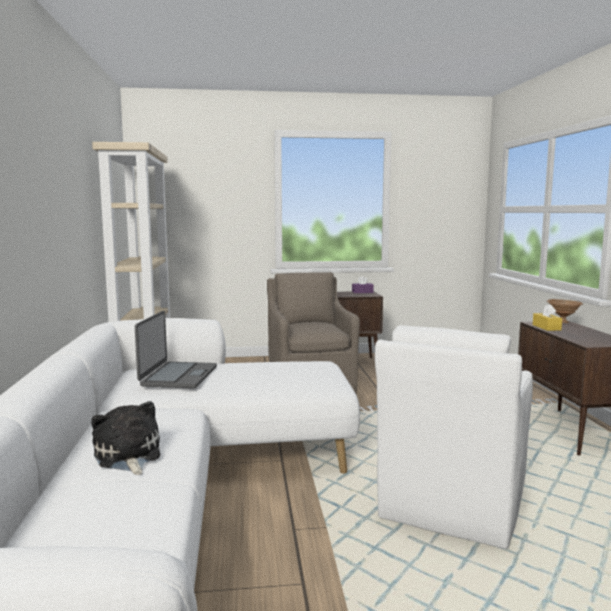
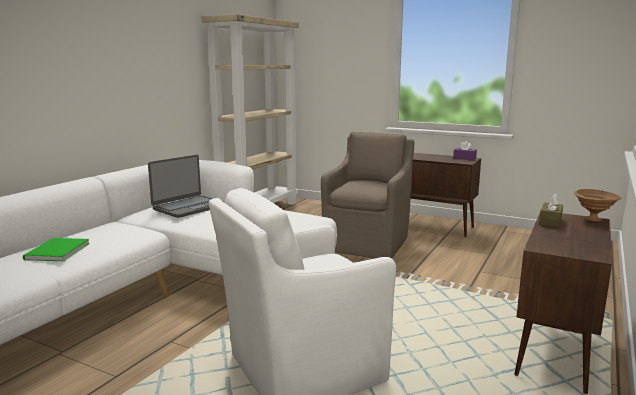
camera: 35 degrees right, 5 degrees up
(128, 456) = (55, 252): plush toy -> green book
(546, 327) = (550, 221): yellow tissue box -> brown tissue box

